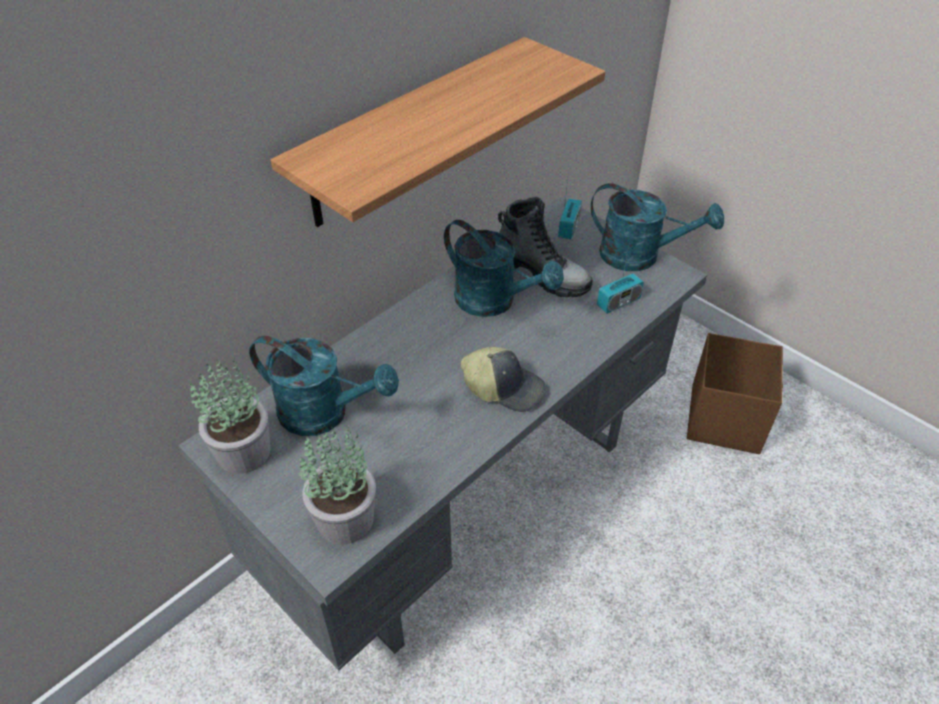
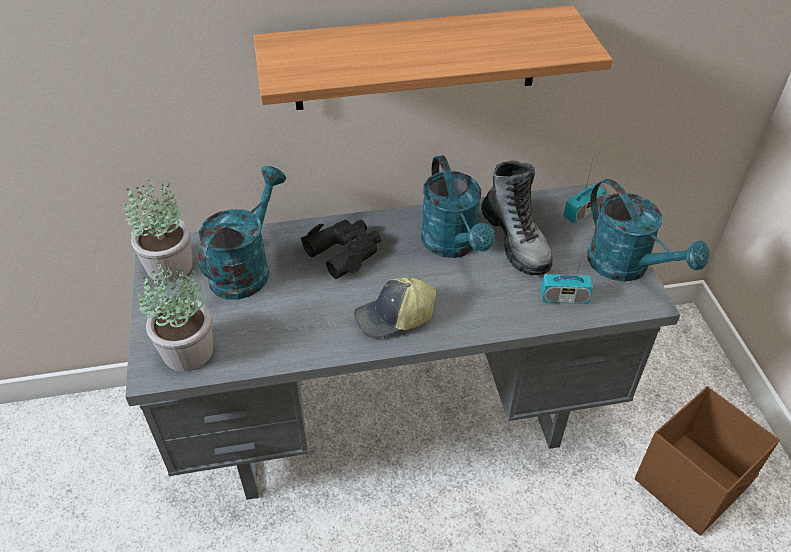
camera: 35 degrees right, 0 degrees up
(325, 413) = (246, 267): turquoise watering can -> turquoise watering can turned 120 degrees counterclockwise
(405, 353) = (345, 252): none -> black binoculars
(503, 387) = (394, 317): cap -> cap turned 105 degrees clockwise

